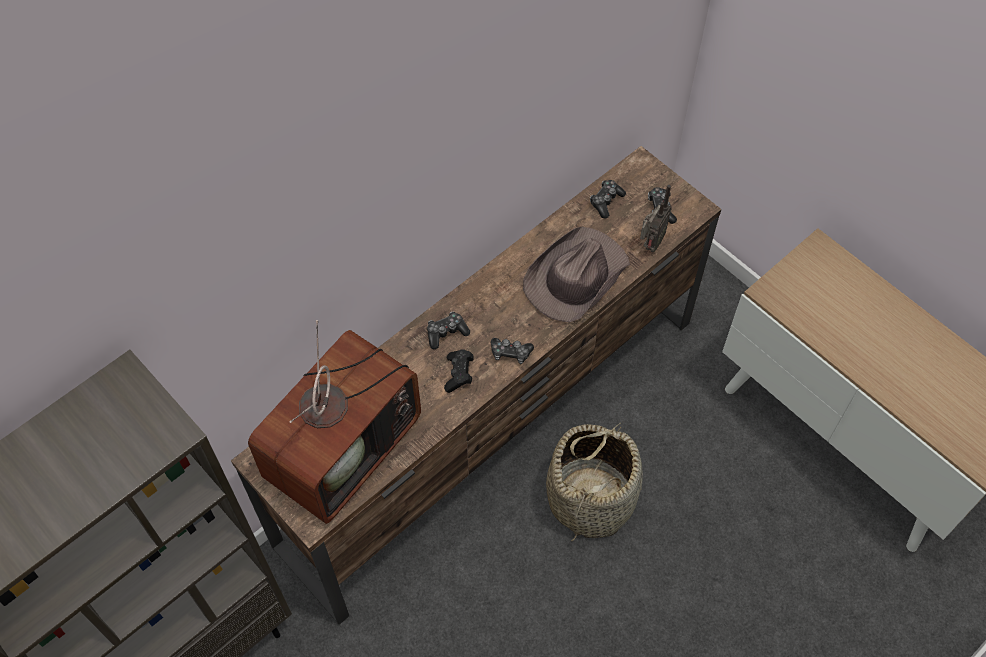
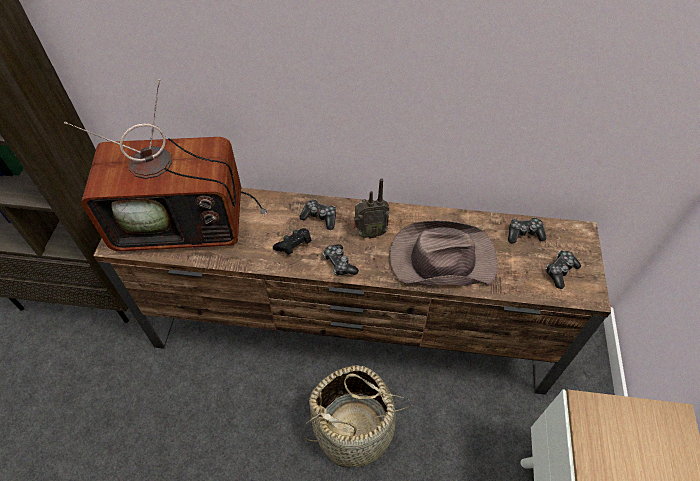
camera: 50 degrees right, 5 degrees down
(650, 244) = (522, 286): radio -> radio (369, 232)

